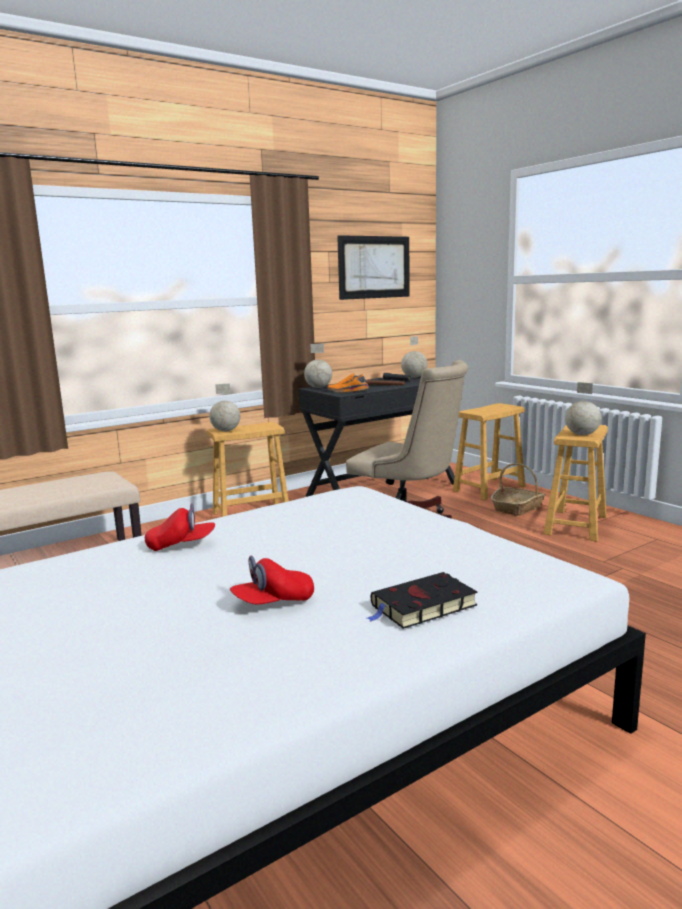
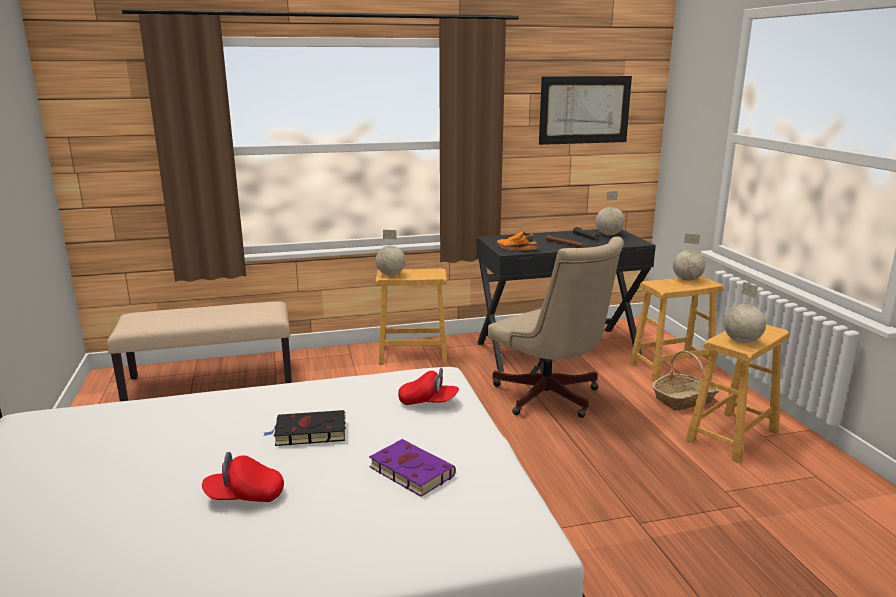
camera: 20 degrees right, 5 degrees up
(181, 545) = (237, 410): red cap -> red cap (428, 402)
(318, 387) = (495, 238): globe -> globe (686, 279)
(412, 555) = (409, 471): none -> purple book
(421, 606) = (354, 537): black book -> black book (308, 433)

